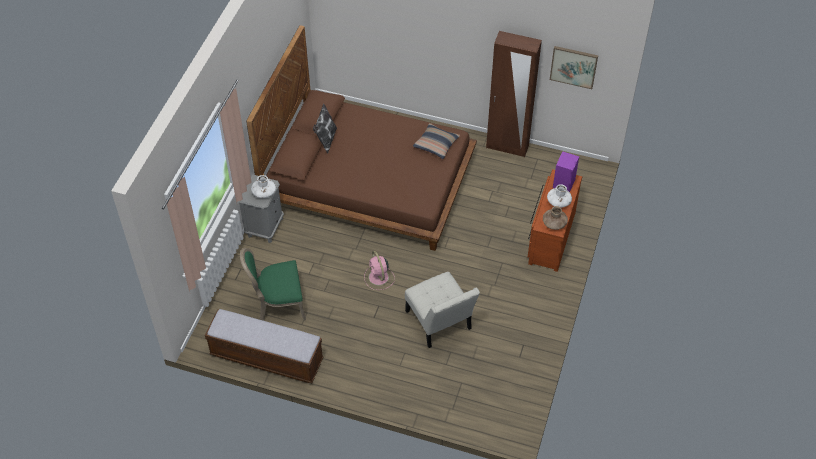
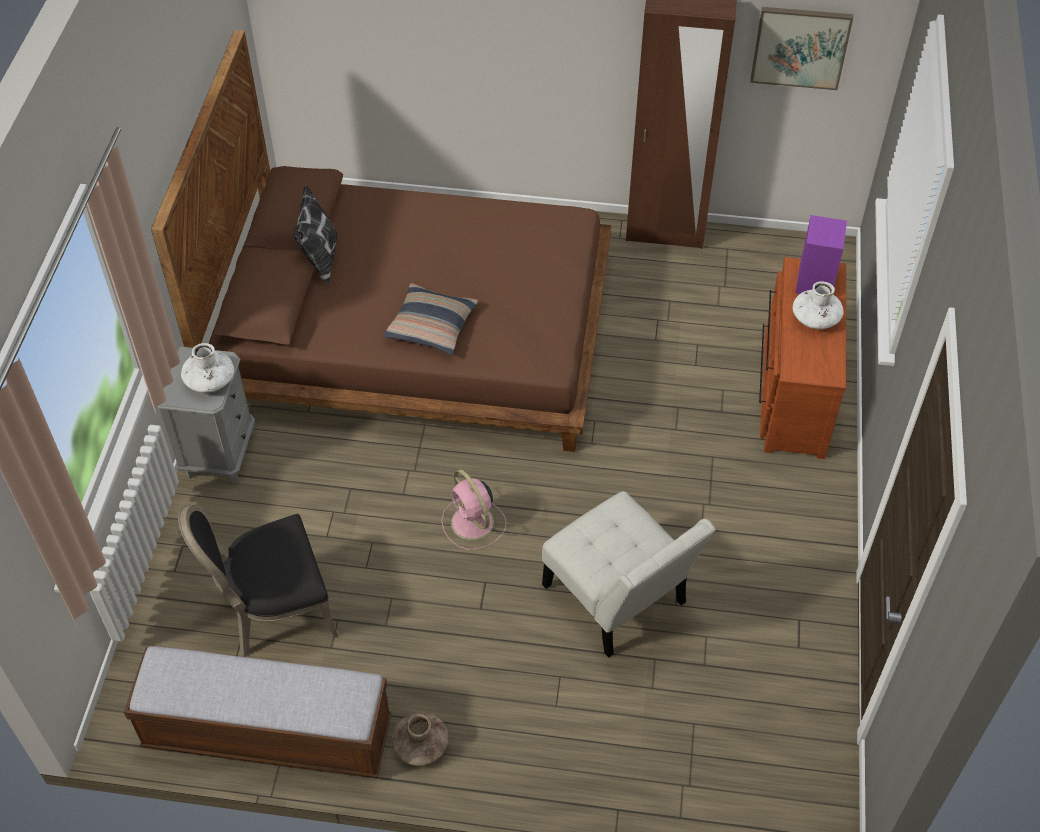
camera: 10 degrees left, 0 degrees up
(278, 304) = (274, 611): green chair -> black chair
(436, 144) = (541, 240): pillow -> pillow (431, 326)
(554, 223) = (819, 362): brown vase -> brown vase (421, 745)

